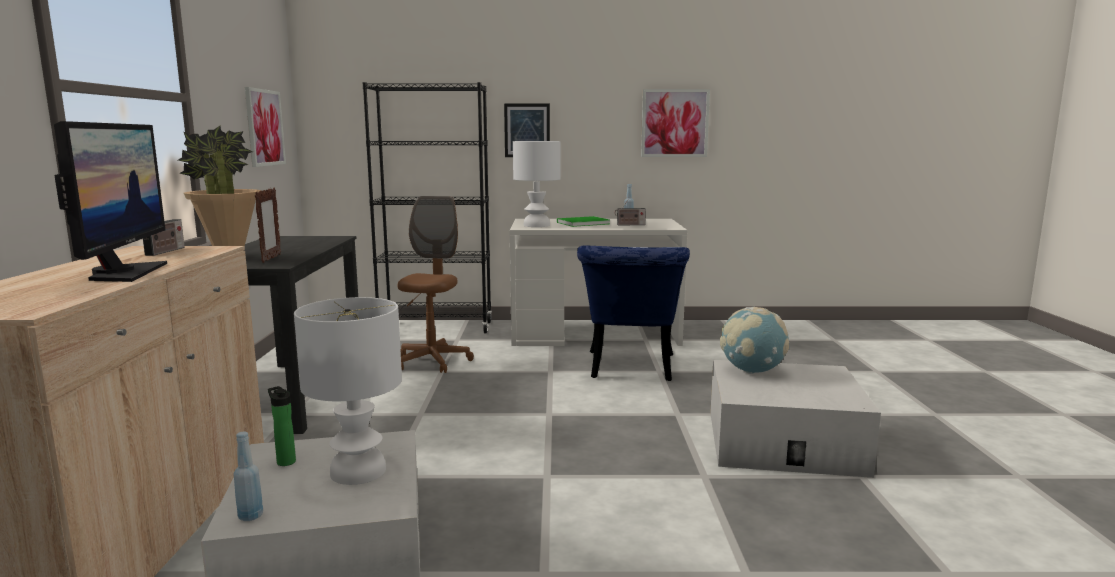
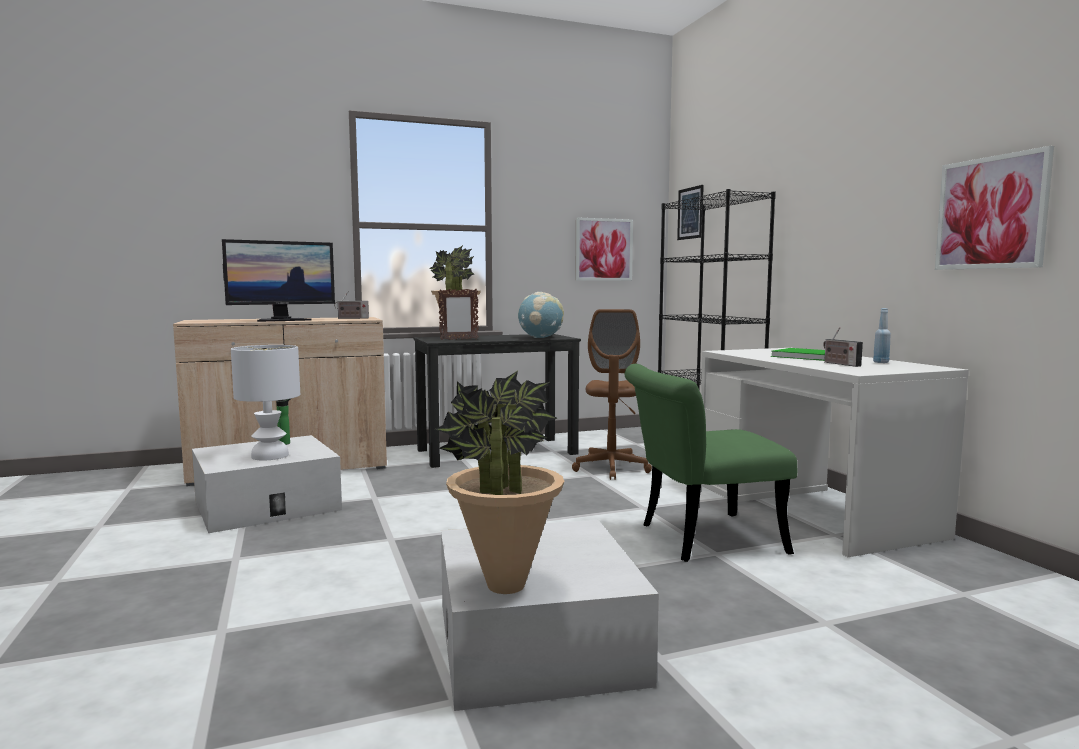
camera: 70 degrees right, 5 degrees down
(250, 516) = (215, 450): blue bottle -> none
(432, 361) = (611, 469): brown office chair -> brown office chair turned 105 degrees clockwise
(527, 130) = (814, 239): picture -> picture (690, 213)
(537, 225) = (751, 352): white table lamp -> none
(630, 369) = (699, 539): blue chair -> green chair
(752, 371) = (569, 538): globe -> globe (540, 338)
(838, 396) = (505, 586): none -> potted plant

